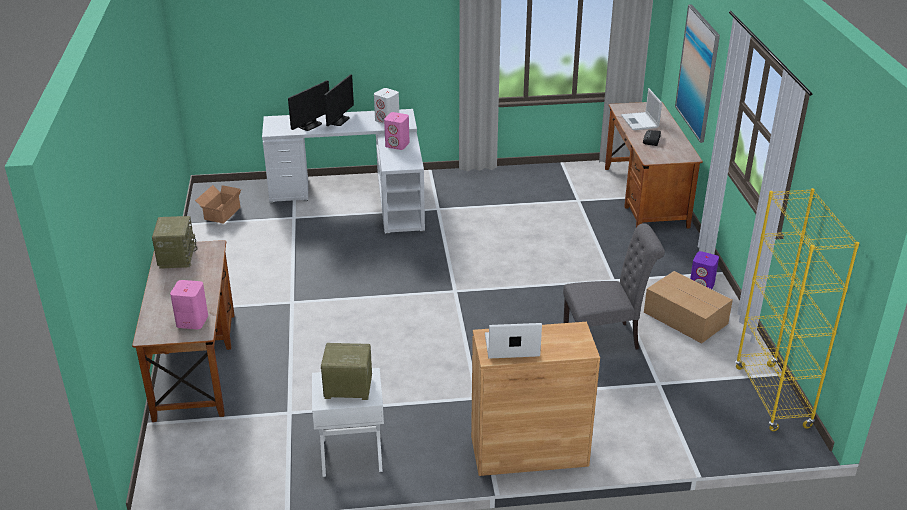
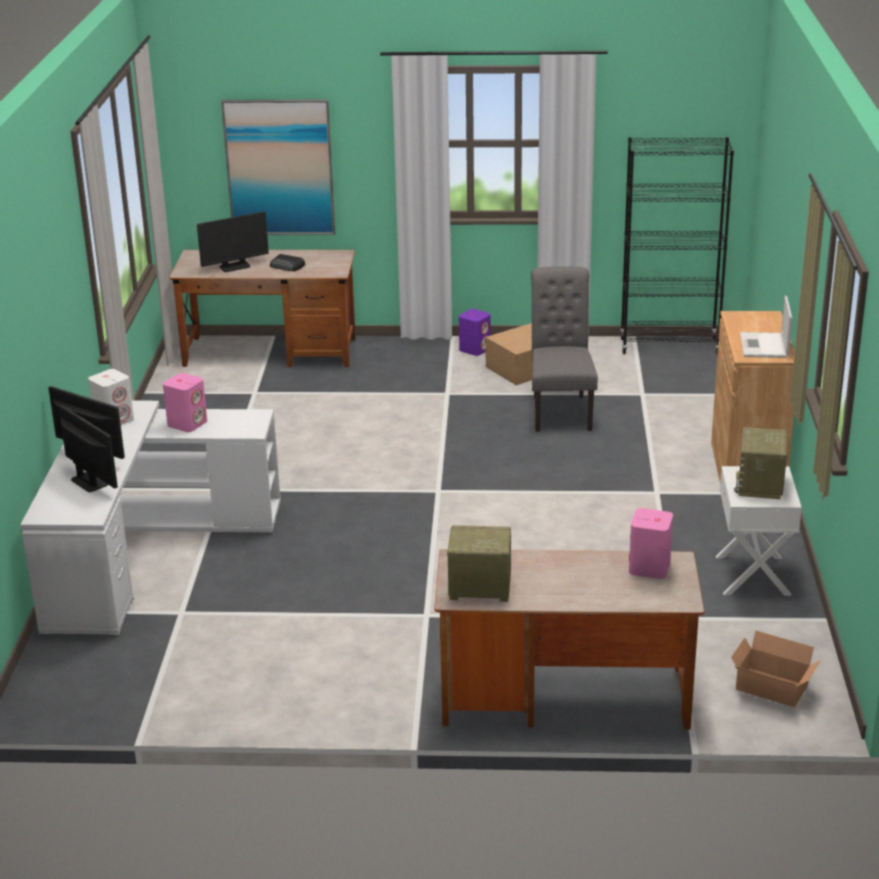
camera: 80 degrees left, 5 degrees down
(220, 213) = (127, 688): cardboard box -> cardboard box (772, 689)
(640, 122) = (234, 266): laptop -> monitor
(772, 397) = (669, 346): yellow bookcase -> black bookcase

